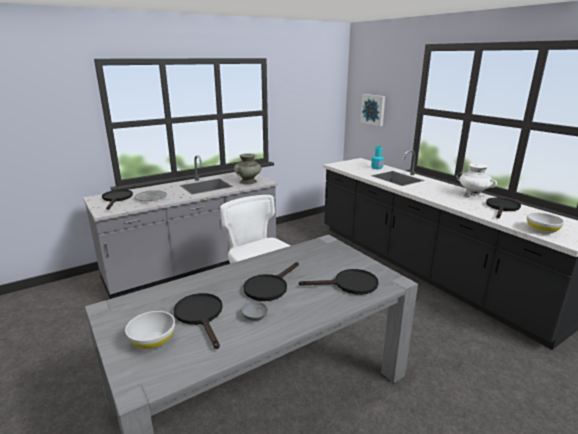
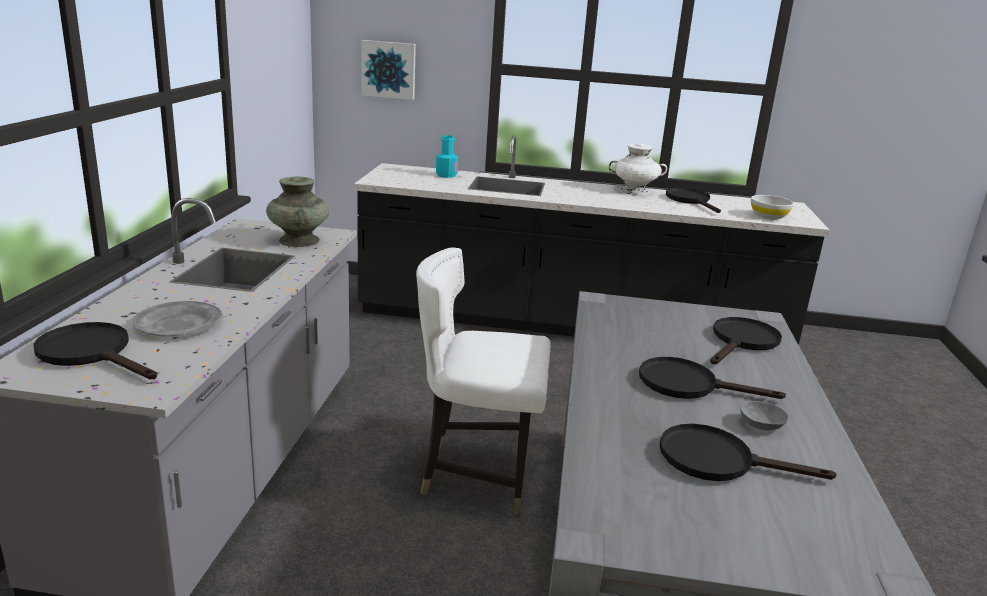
camera: 50 degrees left, 0 degrees up
(153, 341) = (757, 524): white bowl -> none
(269, 287) = (688, 384): black frying pan -> black frying pan turned 120 degrees clockwise

